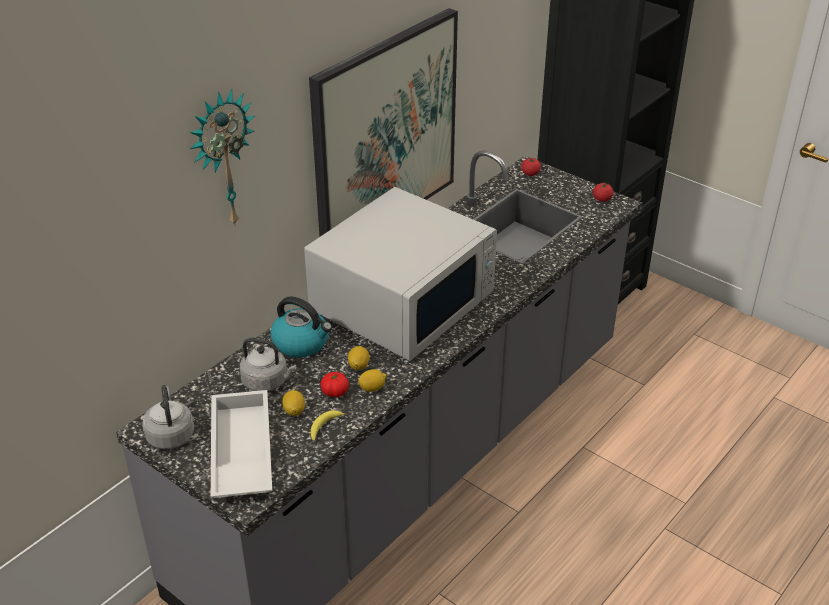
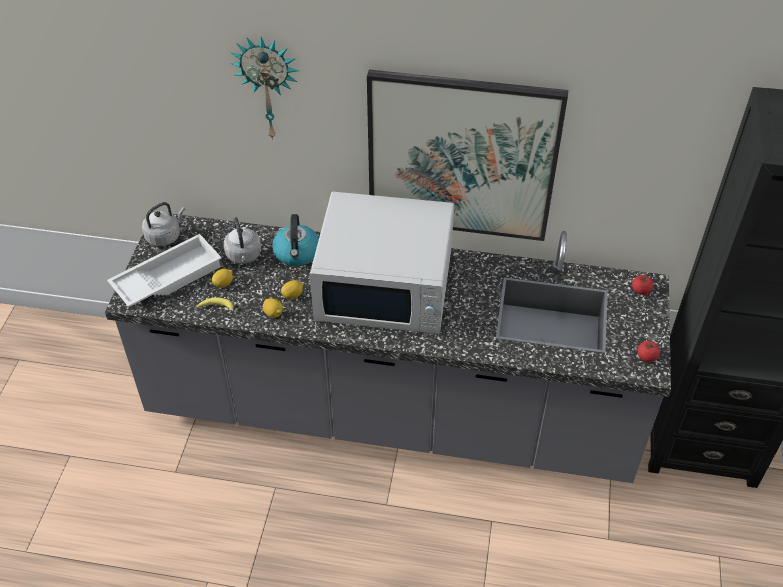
camera: 60 degrees right, 10 degrees up
(335, 392) = (256, 295): tomato -> none

